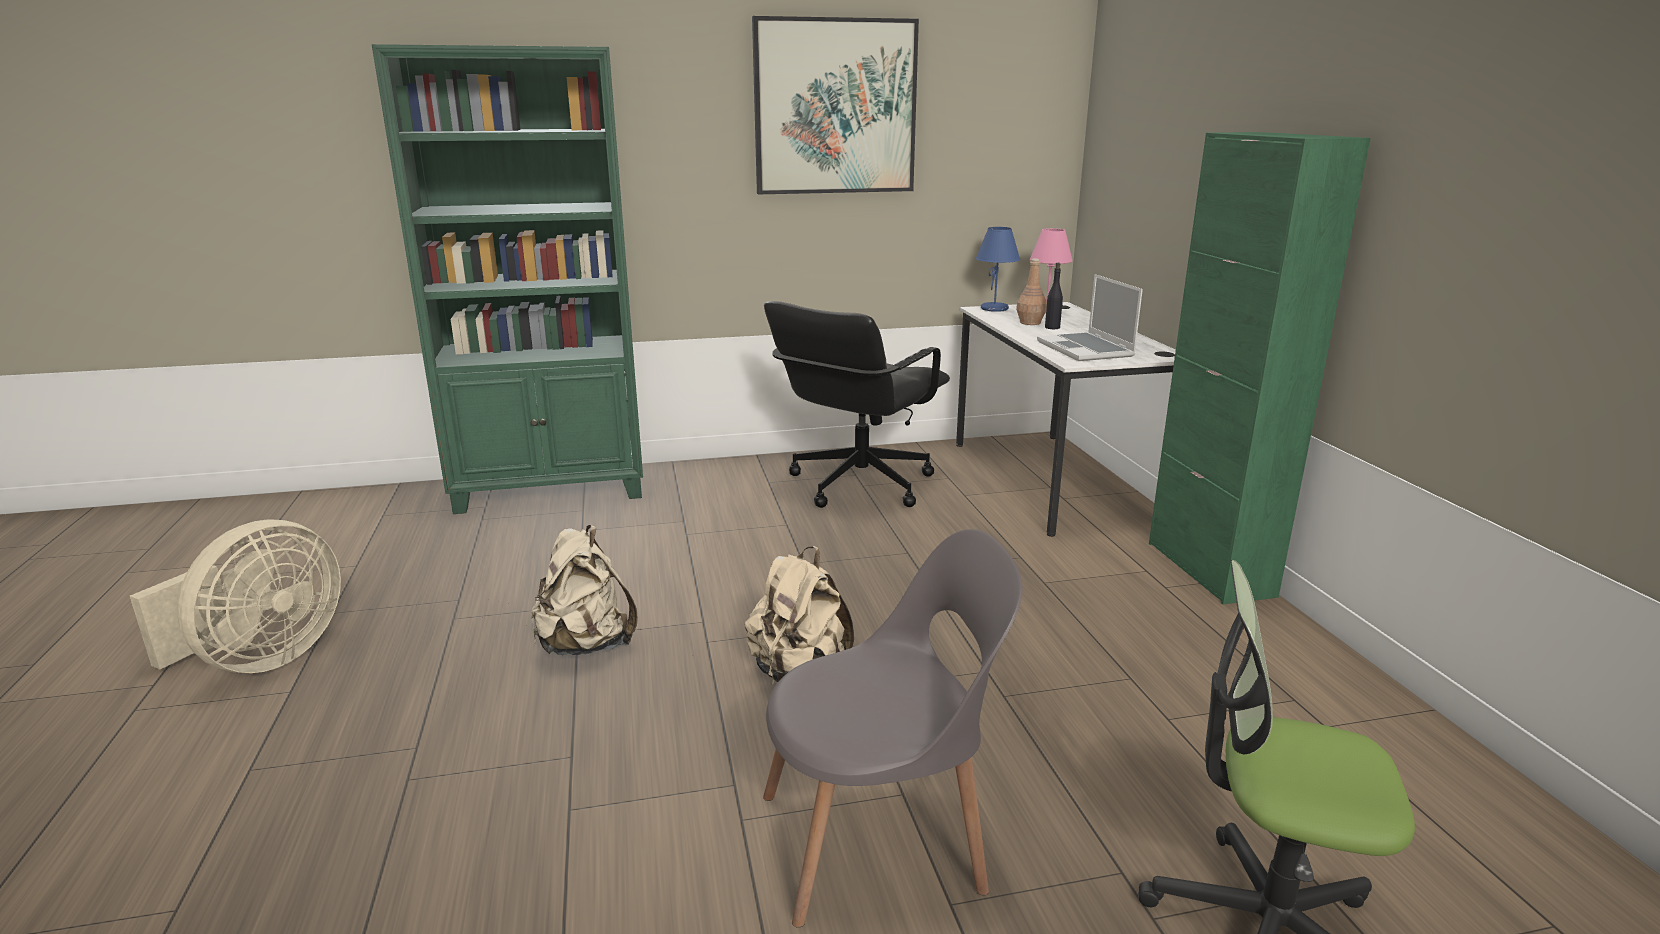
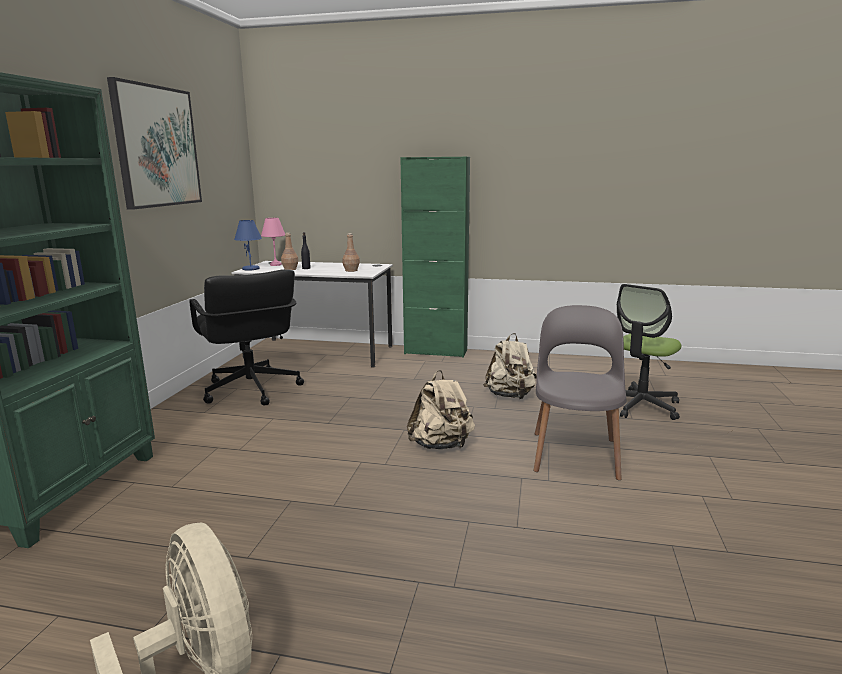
camera: 65 degrees left, 5 degrees down
(586, 644) = (348, 503): beige backpack -> beige backpack (510, 396)
(1086, 349) = (351, 270): laptop -> brown bottle

